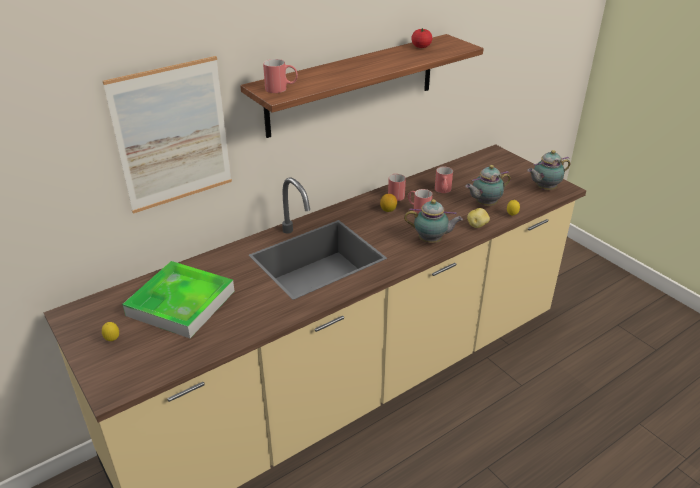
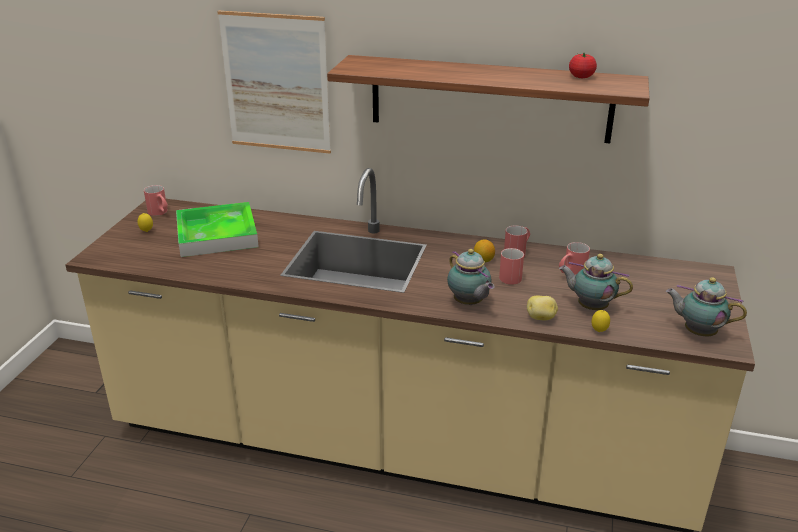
camera: 50 degrees right, 5 degrees down
(281, 89) = (365, 66): red mug -> red mug (160, 213)

